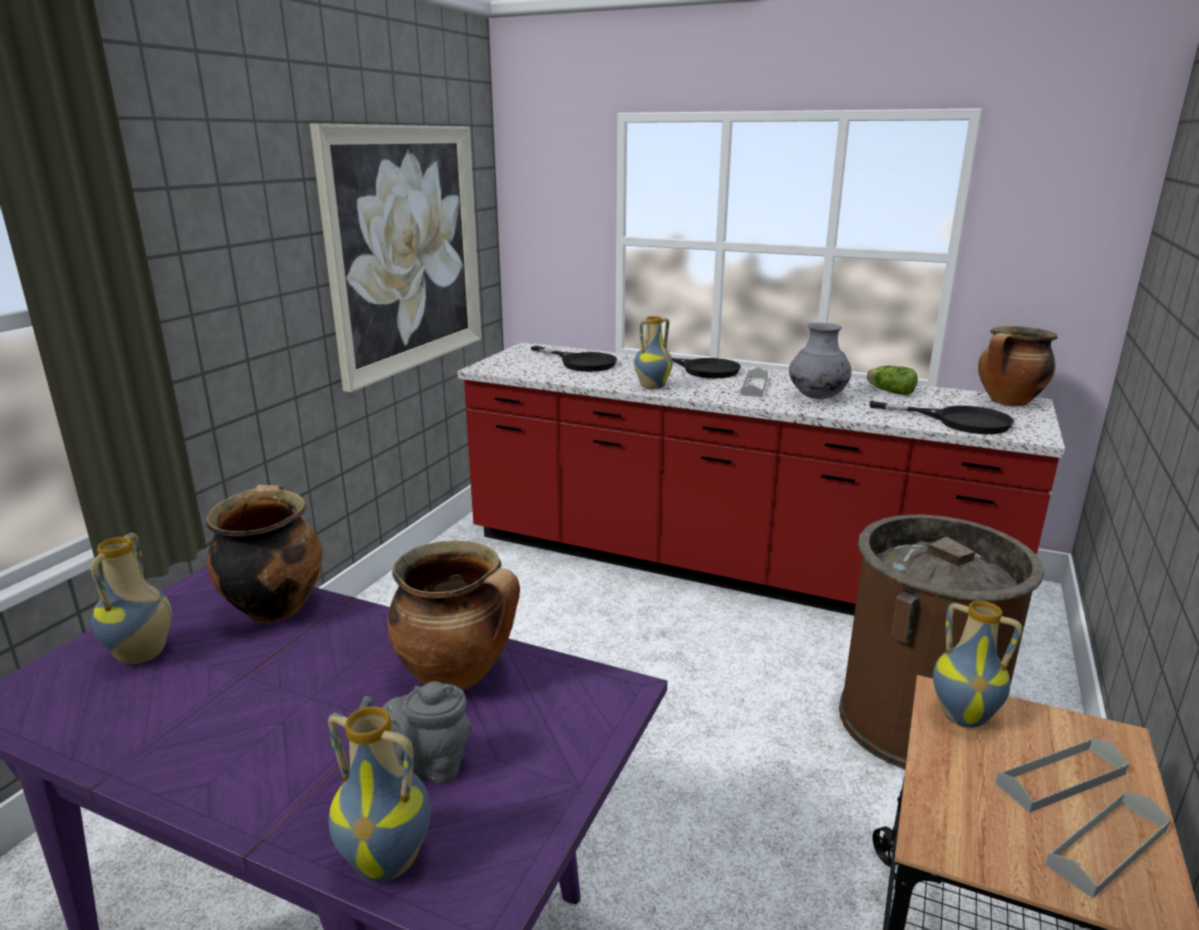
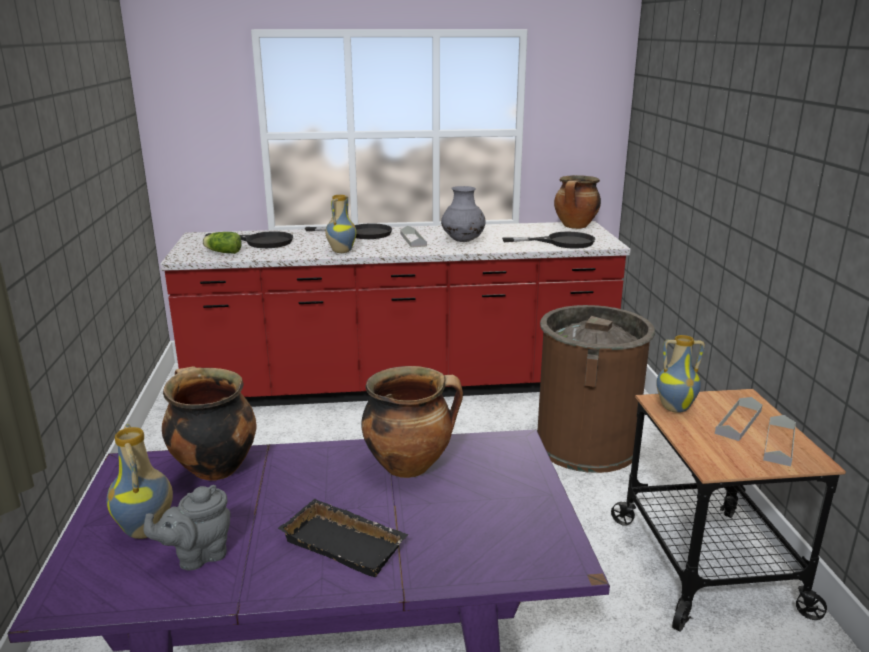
camera: 30 degrees left, 0 degrees up
(280, 750) = (347, 543): none -> black tray
(389, 859) = (492, 566): vase -> none
(405, 249) = (97, 158): picture -> none
(425, 767) = (454, 517): grey teapot -> grey teapot (198, 556)
(889, 391) = (502, 230): lettuce -> lettuce (222, 252)

